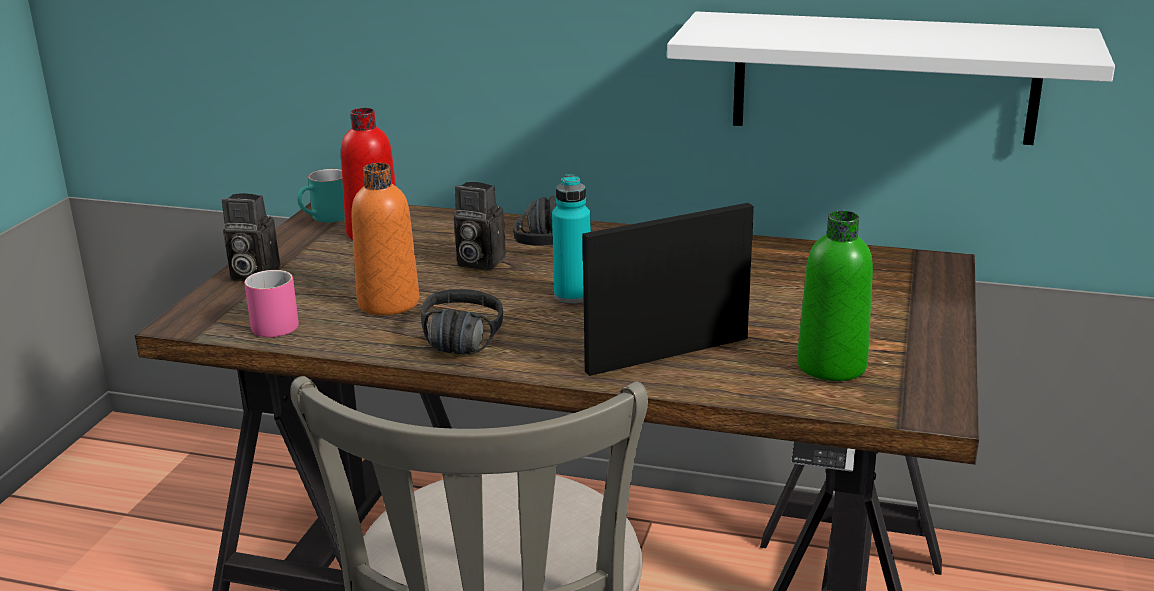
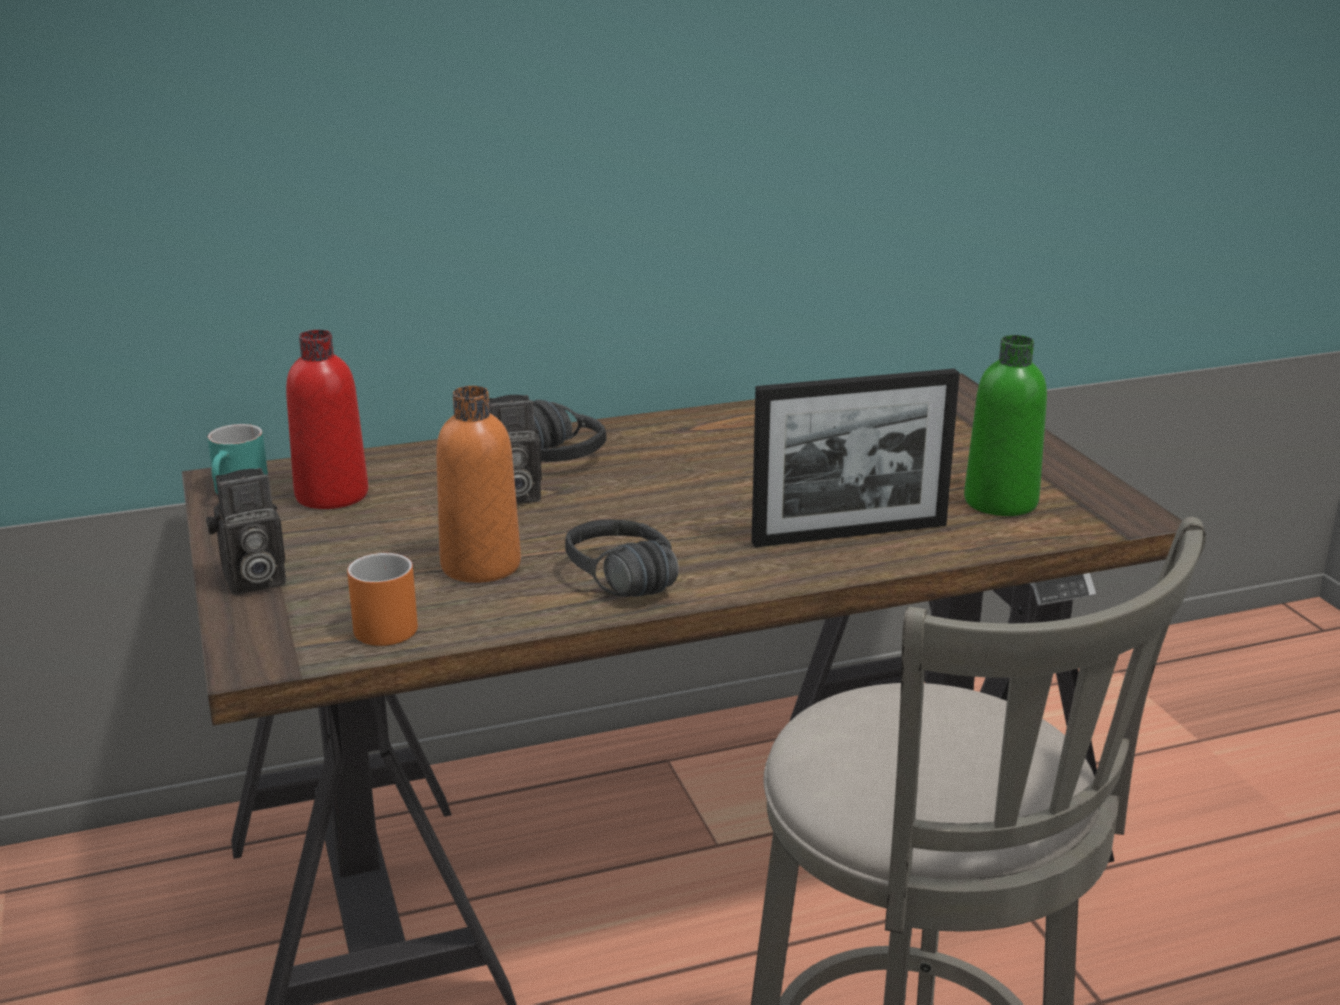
camera: 35 degrees left, 0 degrees up
(277, 322) = (380, 624): pink mug -> orange mug
(572, 296) = (669, 503): turquoise bottle -> none
(668, 354) = (850, 533): picture frame -> picture frame turned 135 degrees counterclockwise
(883, 77) = (867, 203): white shelf -> none

